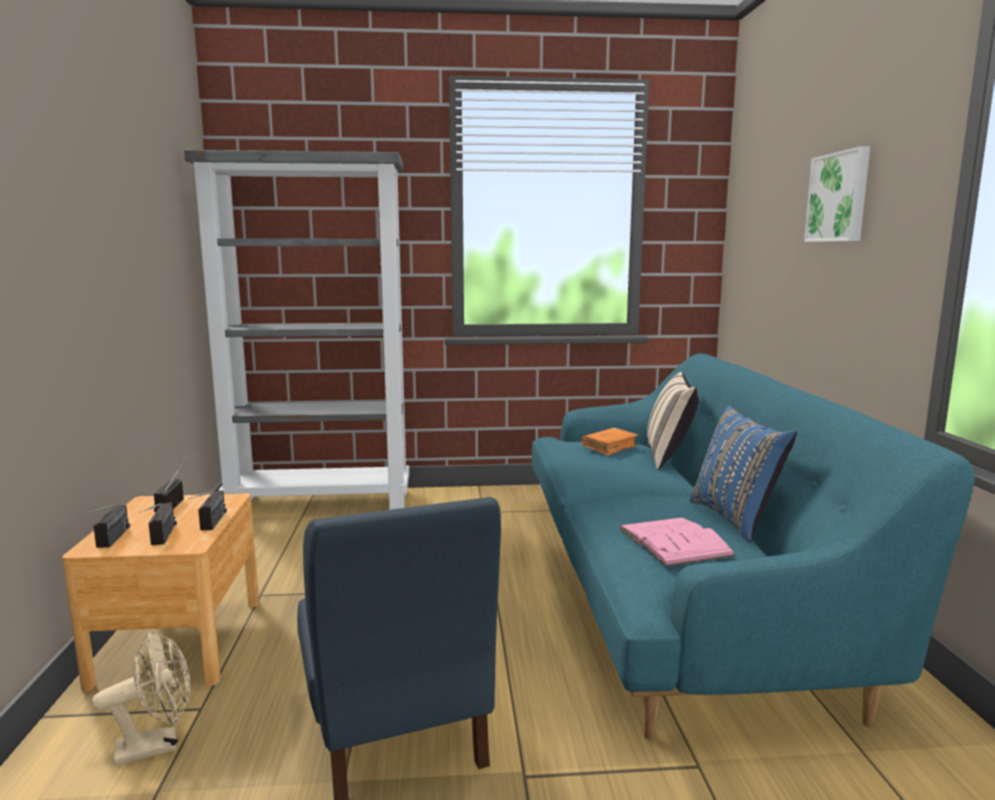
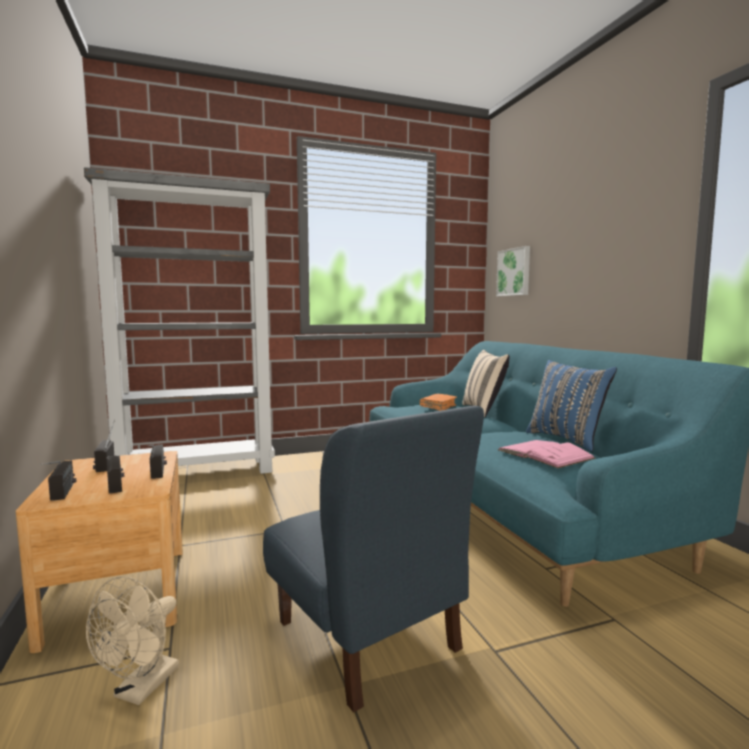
camera: 15 degrees left, 5 degrees down
(157, 745) = (140, 689): beige fan -> beige fan turned 150 degrees clockwise
(839, 197) = (592, 222): picture -> picture (514, 272)

